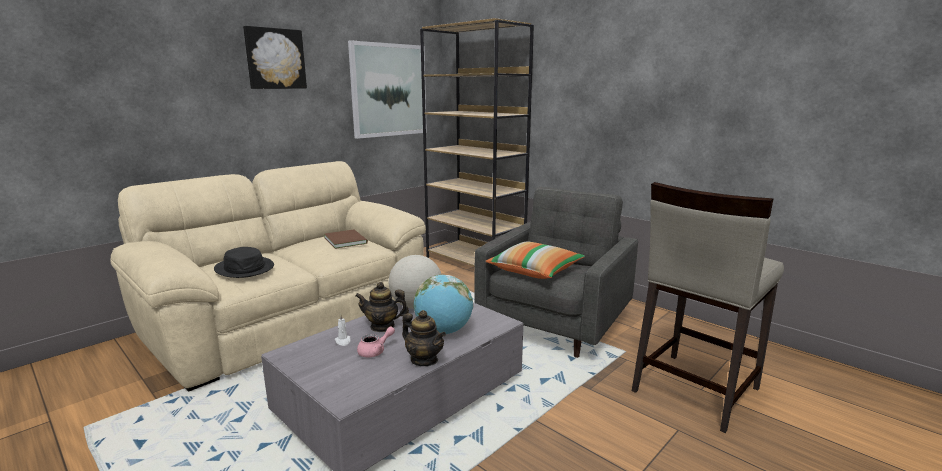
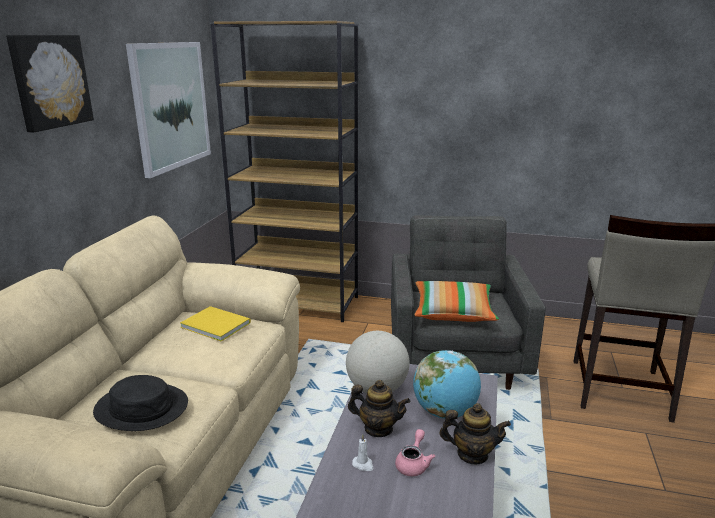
camera: 30 degrees left, 5 degrees up
(346, 240) = (215, 324): brown book -> yellow book
(382, 326) = (378, 428): teapot -> teapot turned 135 degrees counterclockwise

